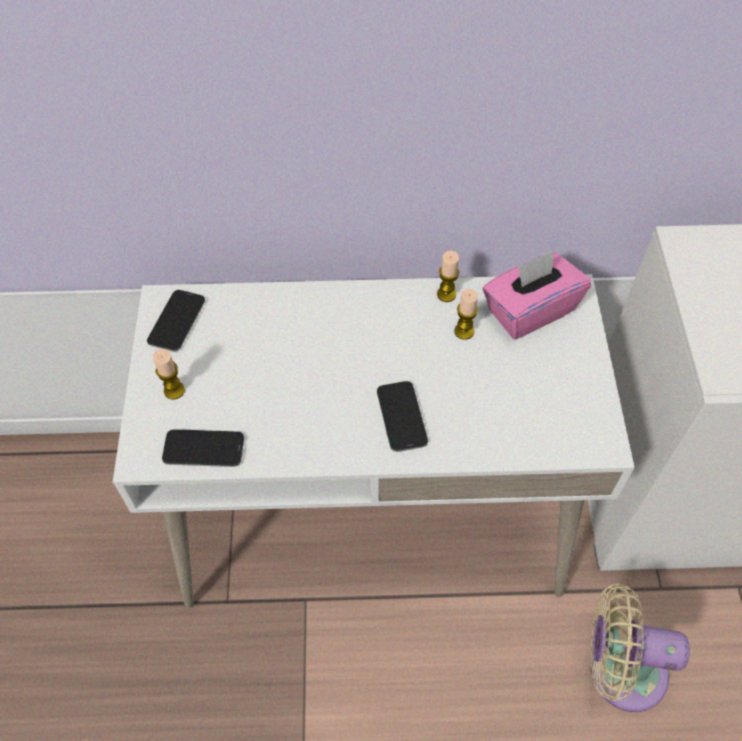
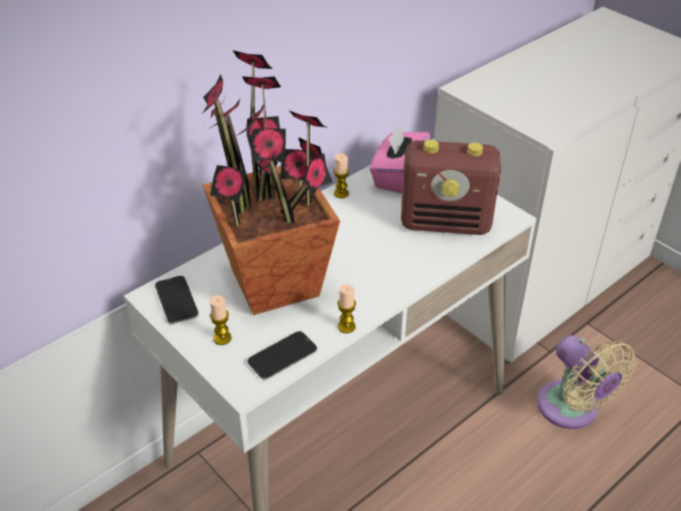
camera: 40 degrees left, 15 degrees down
(277, 362) = (276, 283): none -> potted plant
(401, 417) = (387, 266): phone -> none
(464, 331) = (373, 206): candle -> candle (346, 326)
(520, 405) = (446, 223): none -> radio
(619, 670) = (571, 410): beige fan -> beige fan turned 90 degrees counterclockwise

